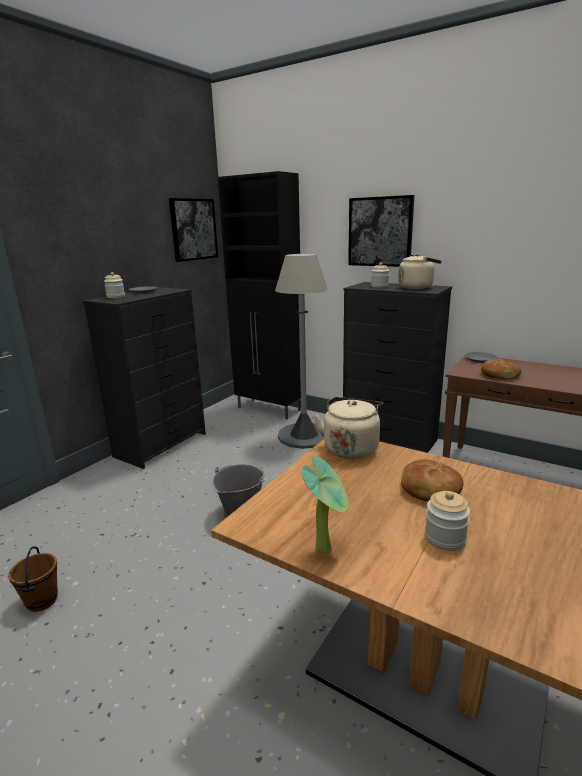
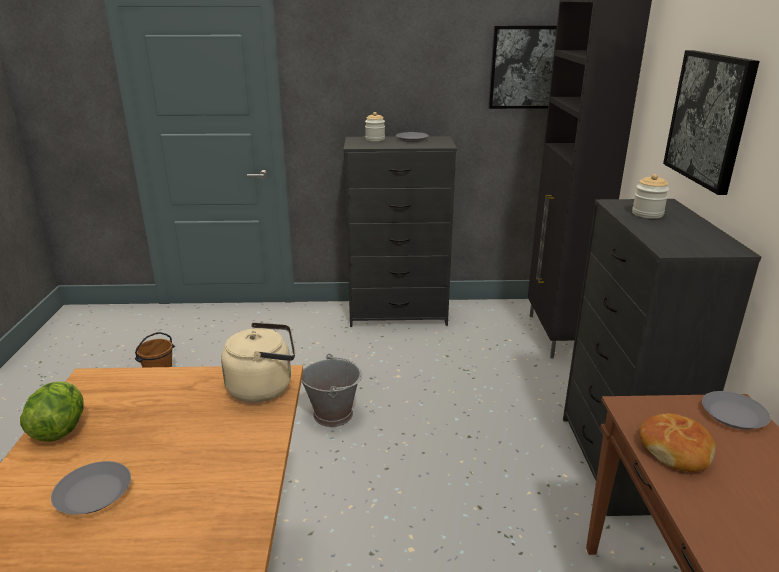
camera: 55 degrees right, 5 degrees up
(304, 436) = (528, 387): grey floor lamp -> none
(326, 548) = (60, 429): potted plant -> lettuce
(417, 287) = (689, 236): beige kettle -> none
(429, 490) = (192, 463): bread -> none
(445, 538) = (94, 494): jar -> grey plate

